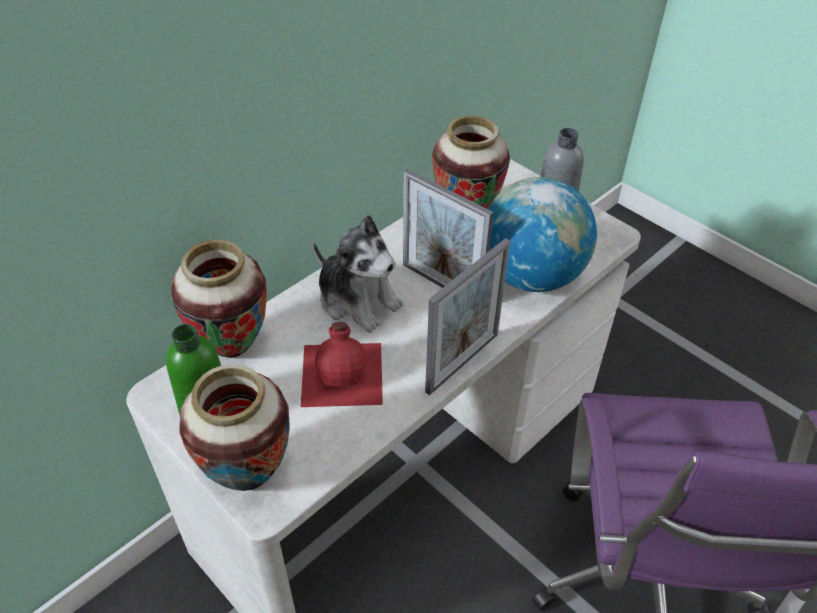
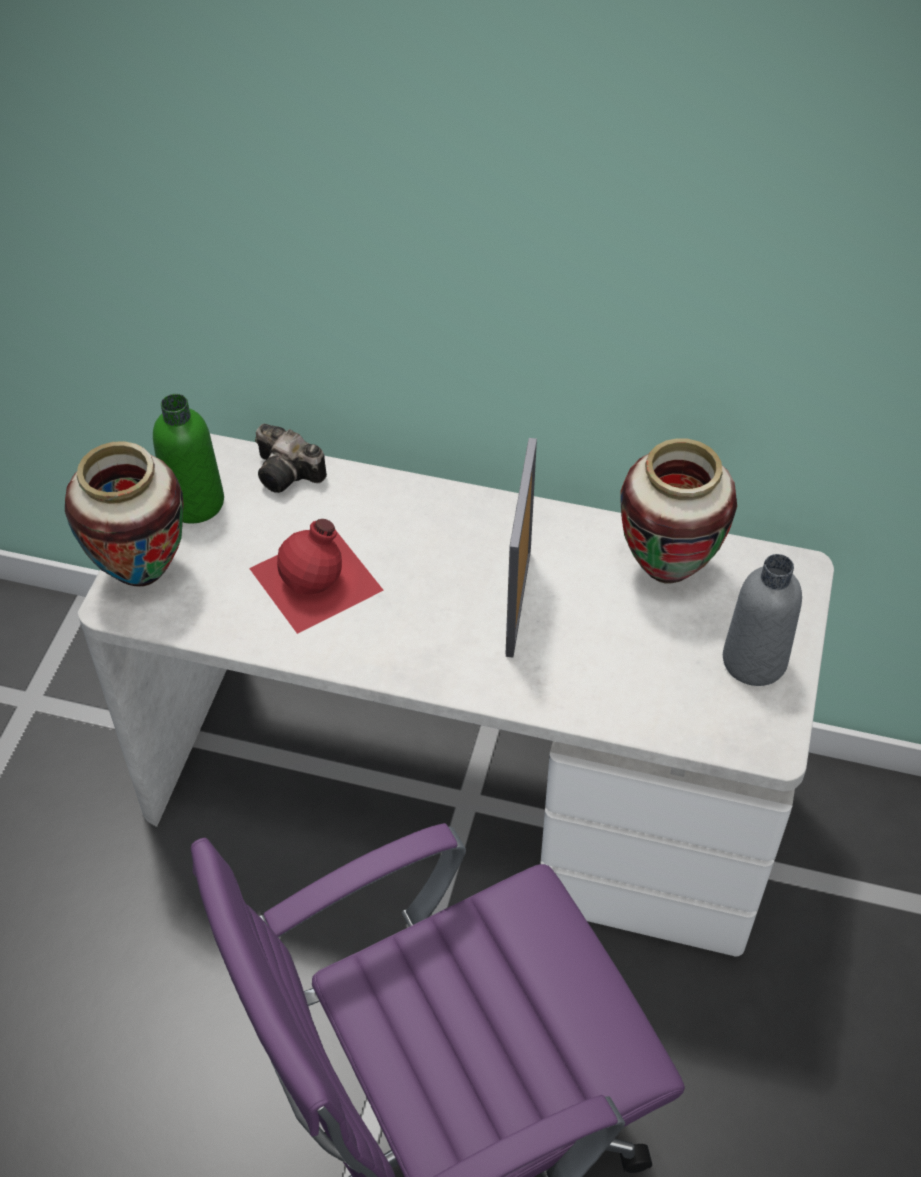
camera: 60 degrees right, 5 degrees up
(233, 347) = (289, 474): vase -> camera
(358, 300) = (433, 539): plush toy -> none
(462, 362) = (406, 677): picture frame -> none
(531, 276) = (605, 684): globe -> none

